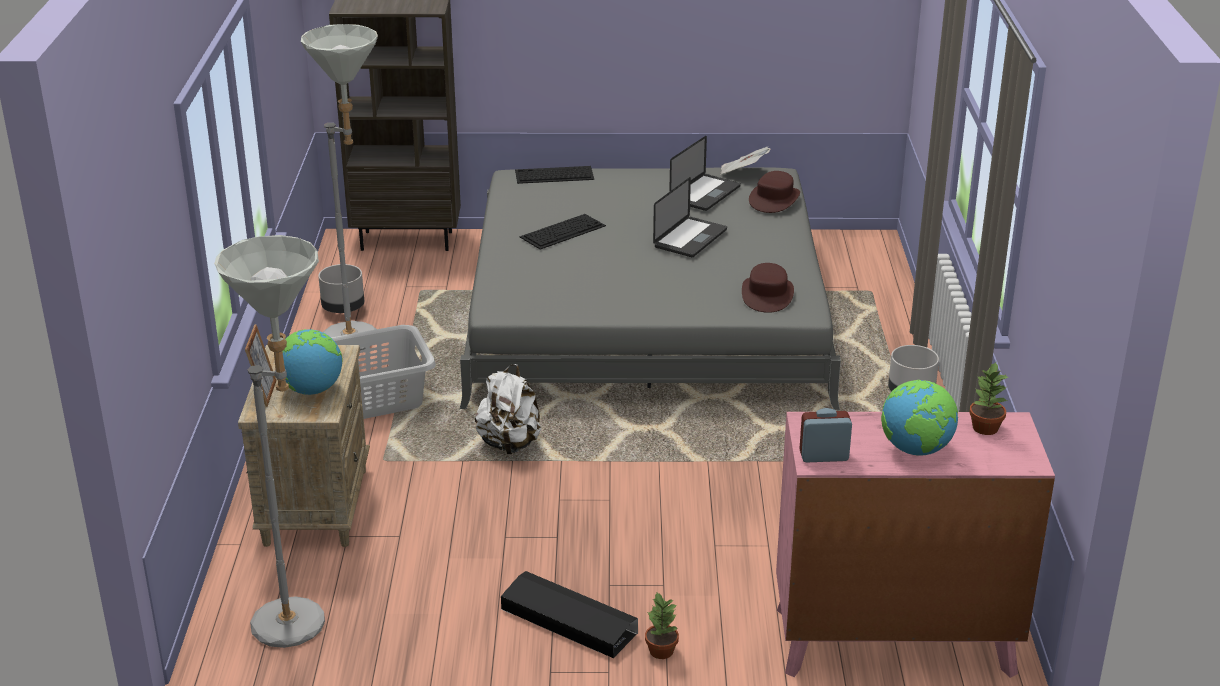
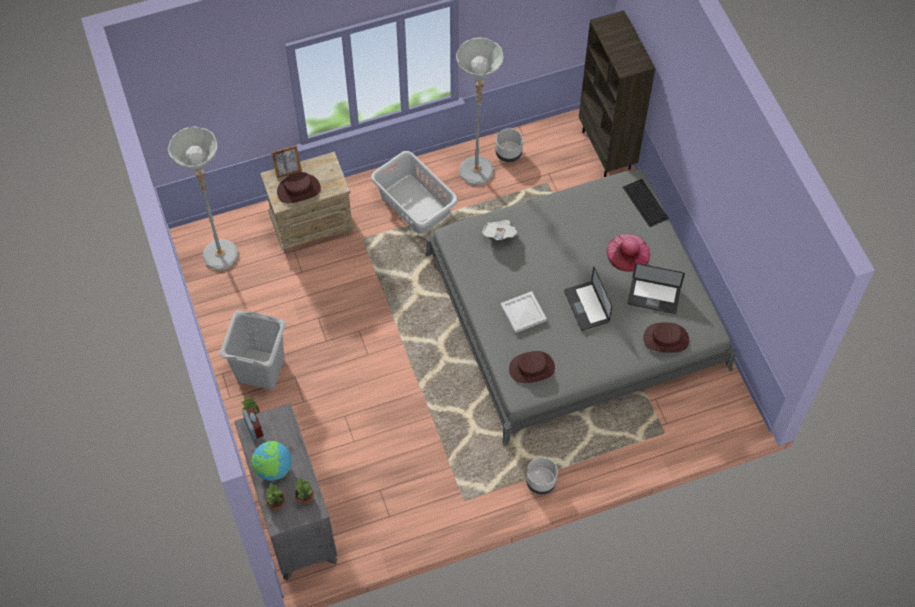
camera: 70 degrees right, 30 degrees up
(311, 390) = (298, 189): globe -> brown hat
(509, 444) = (401, 290): white backpack -> none
(563, 231) = (564, 235): keyboard -> none
(568, 621) = (261, 369): black storage box -> grey laundry basket
(624, 198) = (628, 252): none -> pink hat
(672, 283) = (523, 314): none -> white tray
(690, 238) = (586, 306): laptop -> laptop turned 60 degrees clockwise
(742, 173) = (698, 310): newspaper -> newspaper (500, 234)
(893, 641) = (293, 518): pink dresser -> grey dresser
(988, 458) = (275, 503): none -> potted plant

